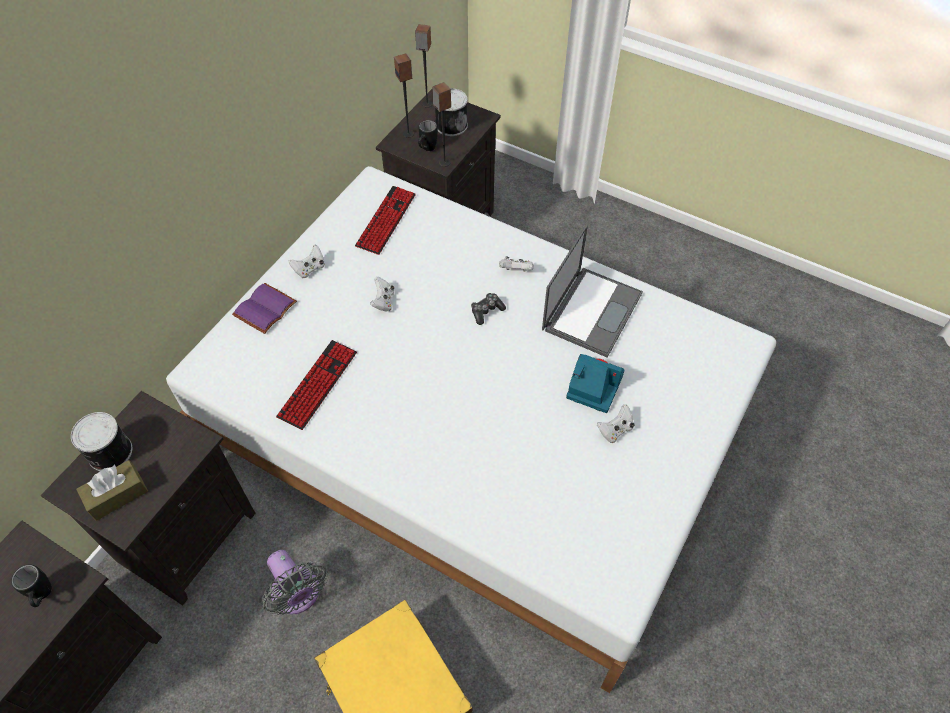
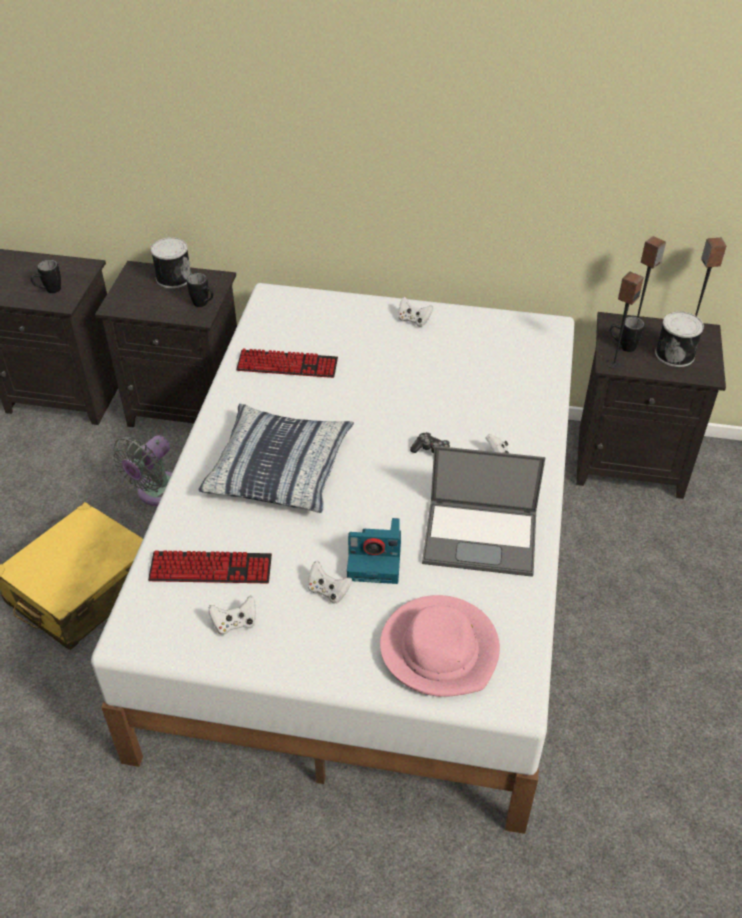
camera: 70 degrees right, 10 degrees down
(117, 495) = (138, 294): brown tissue box -> none
(180, 433) = (204, 305): none -> black mug
(265, 310) = (351, 310): purple book -> none
(383, 301) = (402, 377): white game controller -> white game controller (235, 623)
(386, 221) = (505, 349): keyboard -> keyboard (210, 569)
(458, 428) = (279, 469): none -> pillow
(592, 387) = (376, 560): camera -> camera turned 90 degrees clockwise
(693, 373) = (440, 649): none -> pink hat

